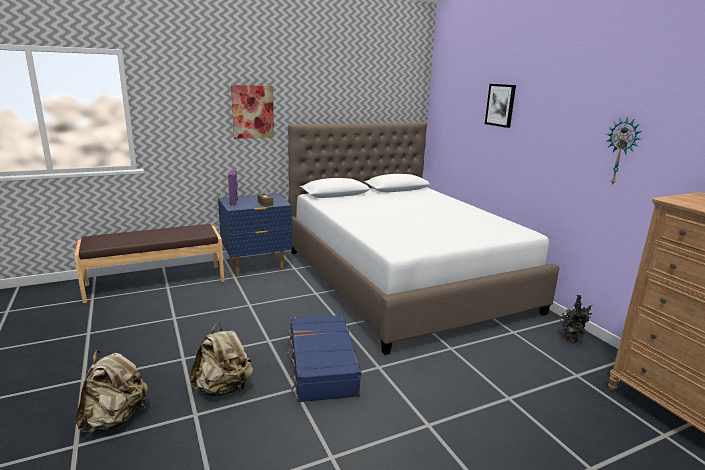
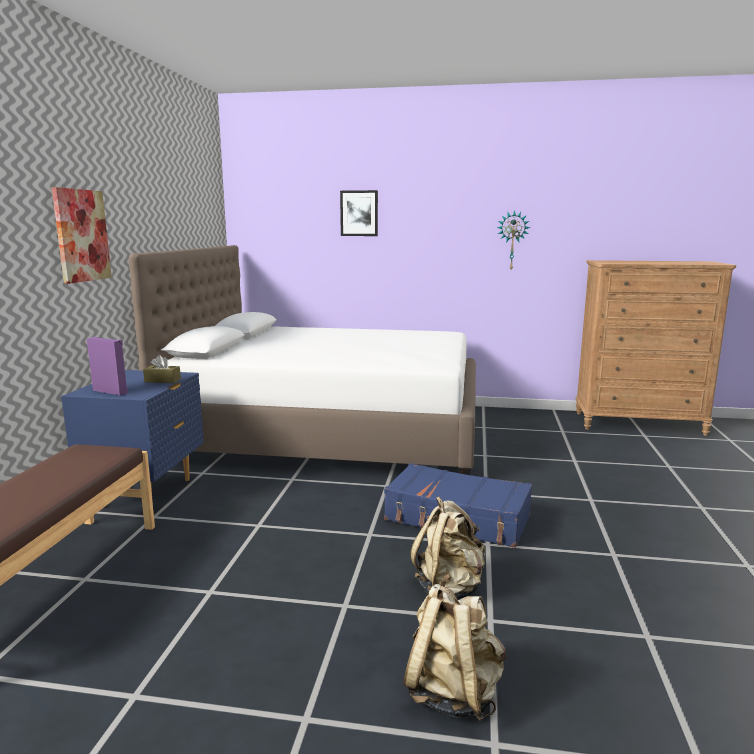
camera: 55 degrees left, 5 degrees down
(571, 339) = (513, 415): potted plant -> none

